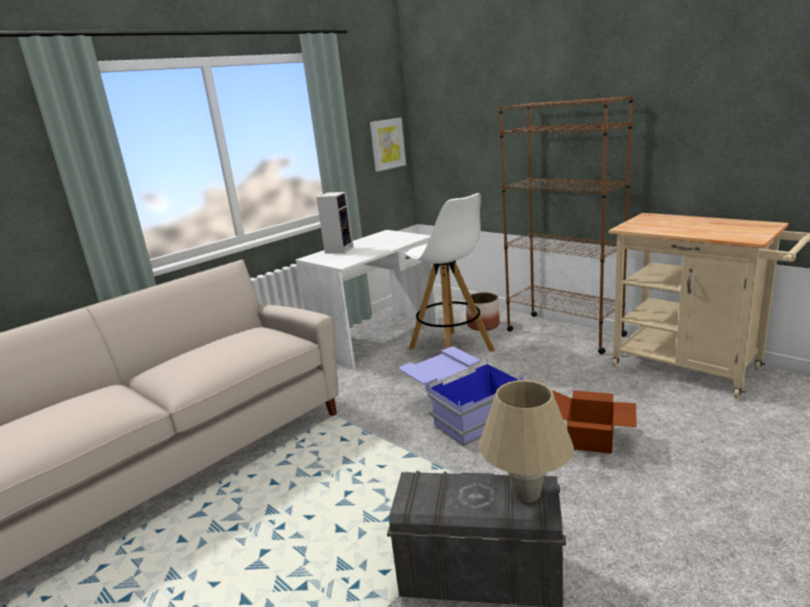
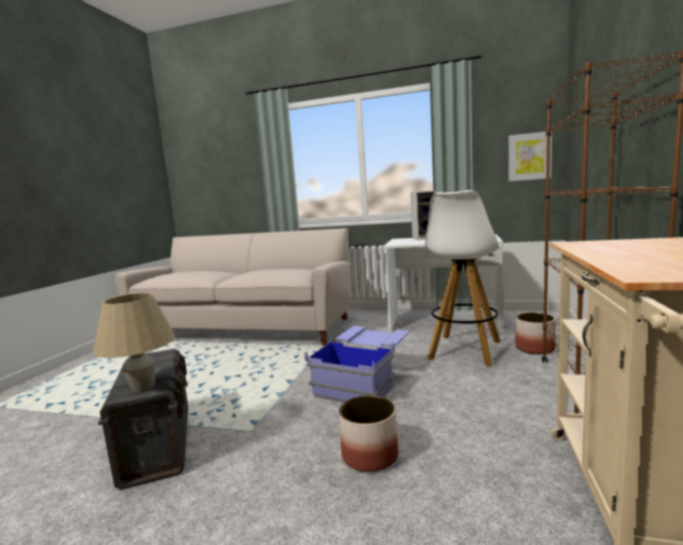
camera: 60 degrees right, 10 degrees down
(592, 439) = (369, 456): cardboard box -> planter

